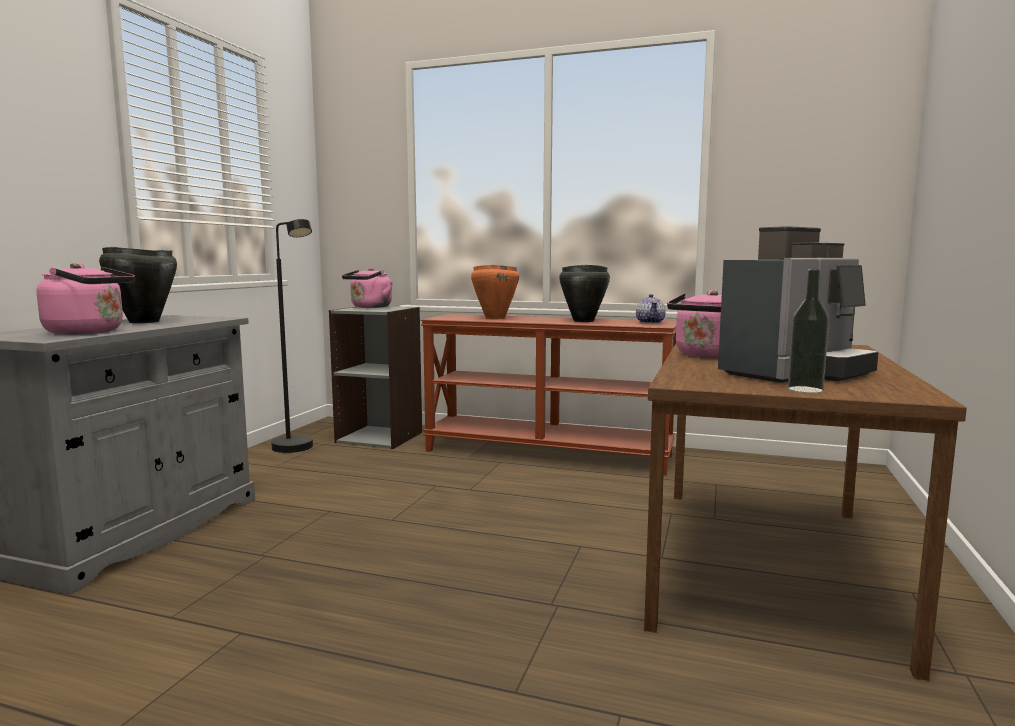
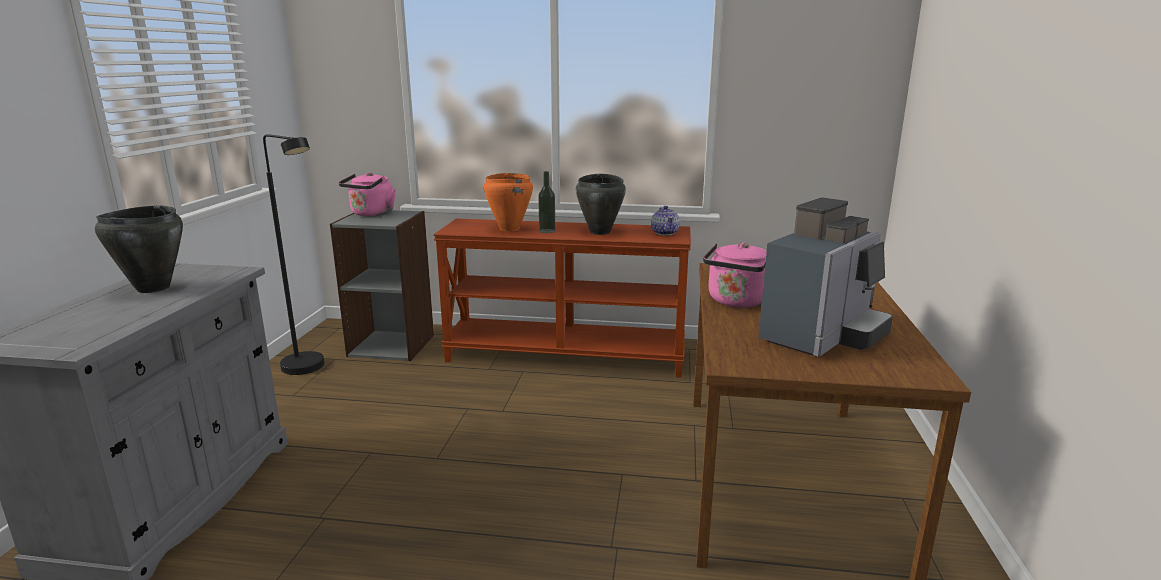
camera: 10 degrees left, 10 degrees up
(89, 332) = (110, 325): pink kettle -> none
(805, 389) = (839, 369): bottle -> bottle (547, 231)

